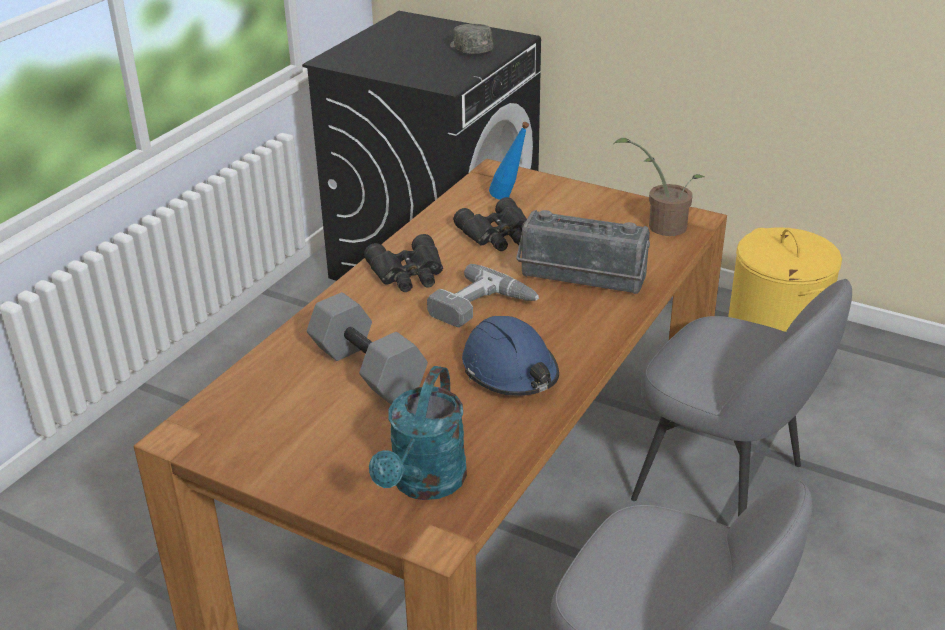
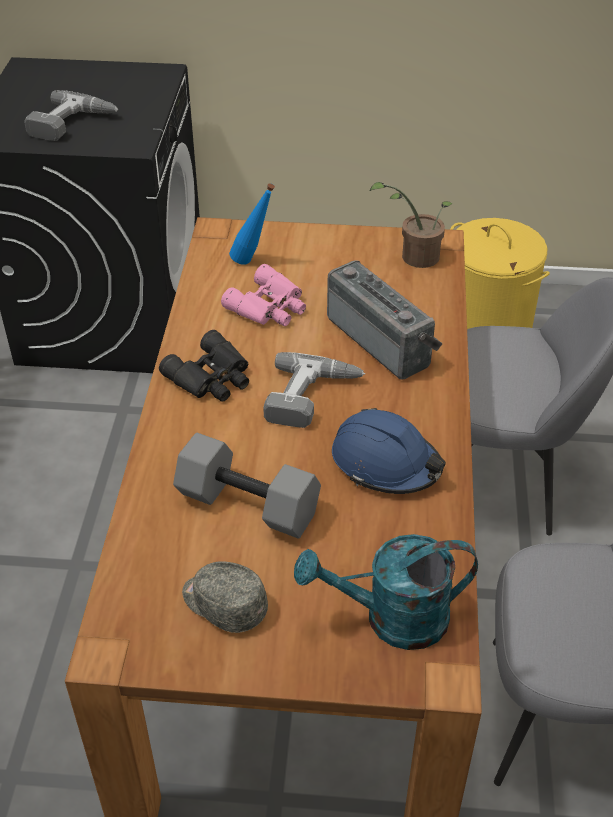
camera: 25 degrees left, 10 degrees up
(409, 62) = (72, 124): none -> power drill
(424, 484) = (391, 619): turquoise watering can -> turquoise watering can turned 90 degrees clockwise
(470, 49) = (125, 95): grey cap -> grey cap (223, 604)
(498, 235) = (270, 307): black binoculars -> pink binoculars
(581, 281) = (383, 340): radio -> radio turned 120 degrees counterclockwise

